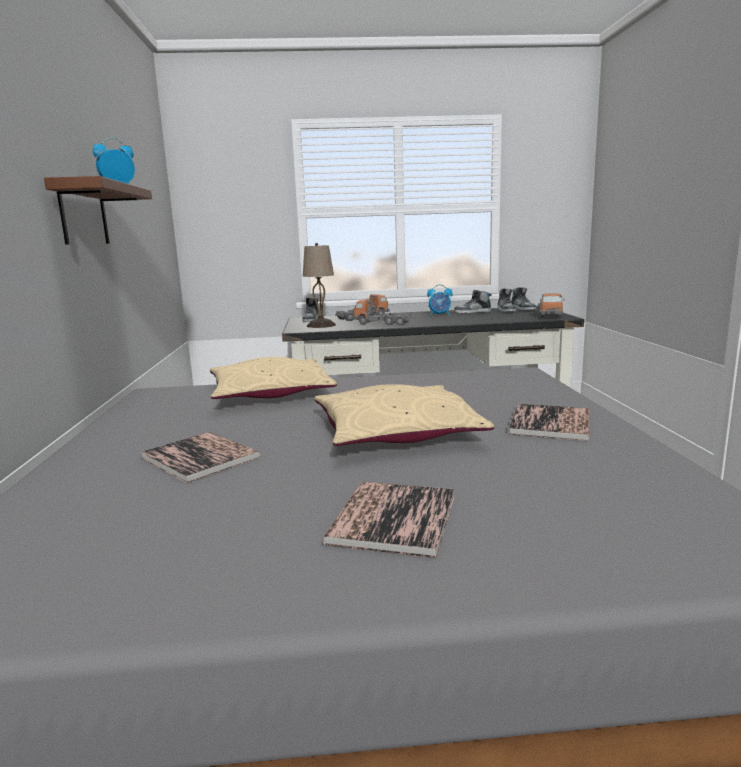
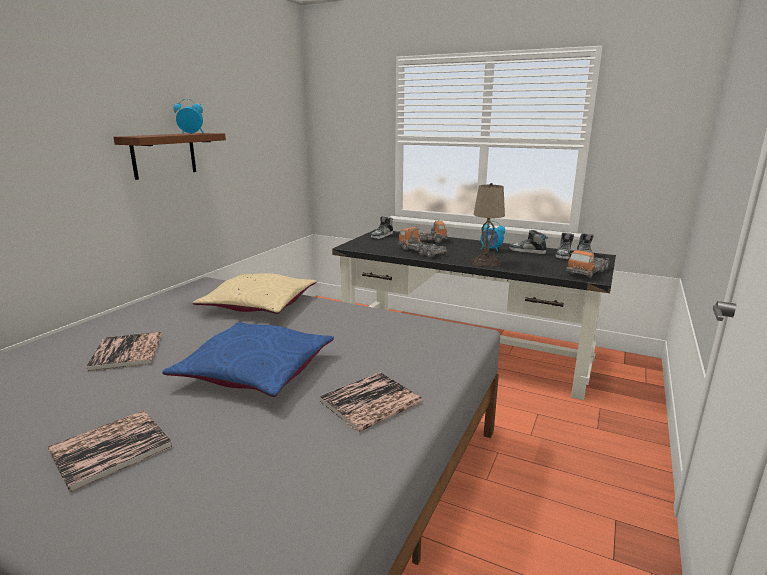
camera: 30 degrees right, 5 degrees up
(320, 325) = (375, 244): beige table lamp -> beige table lamp (484, 262)
(396, 433) = (255, 371): beige pillow -> blue pillow

